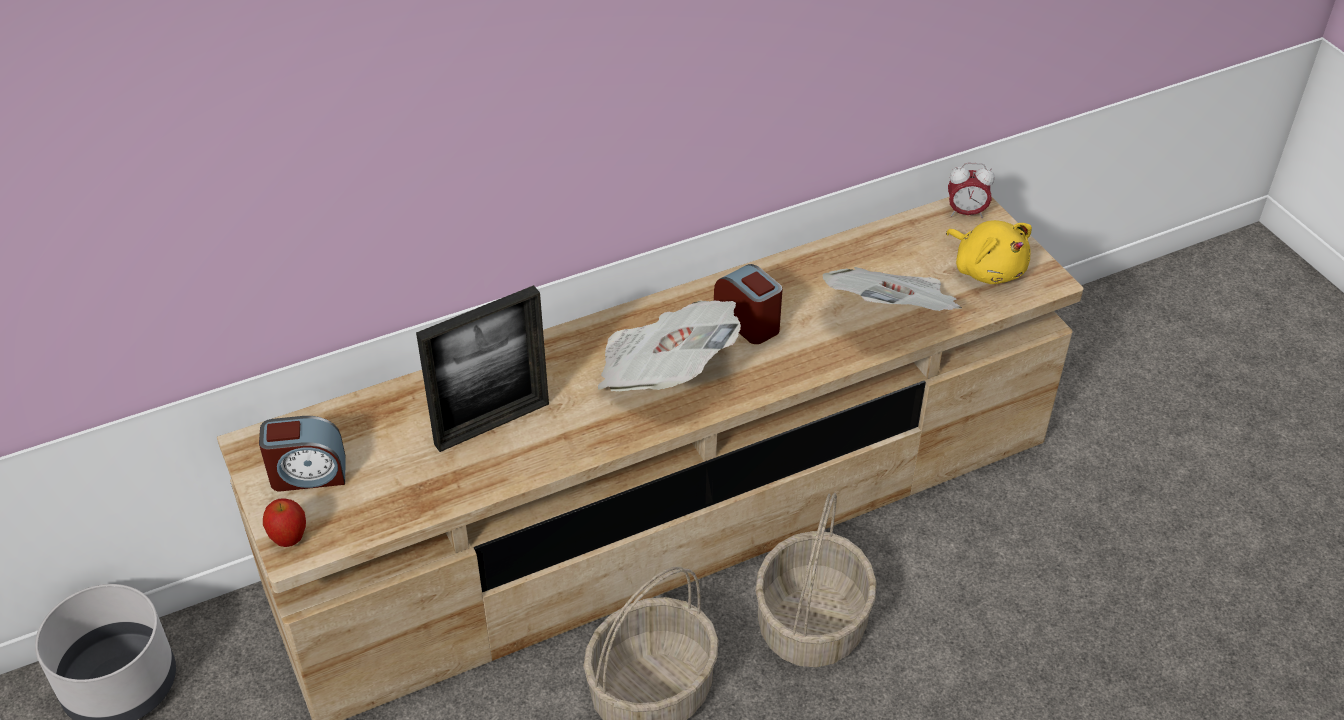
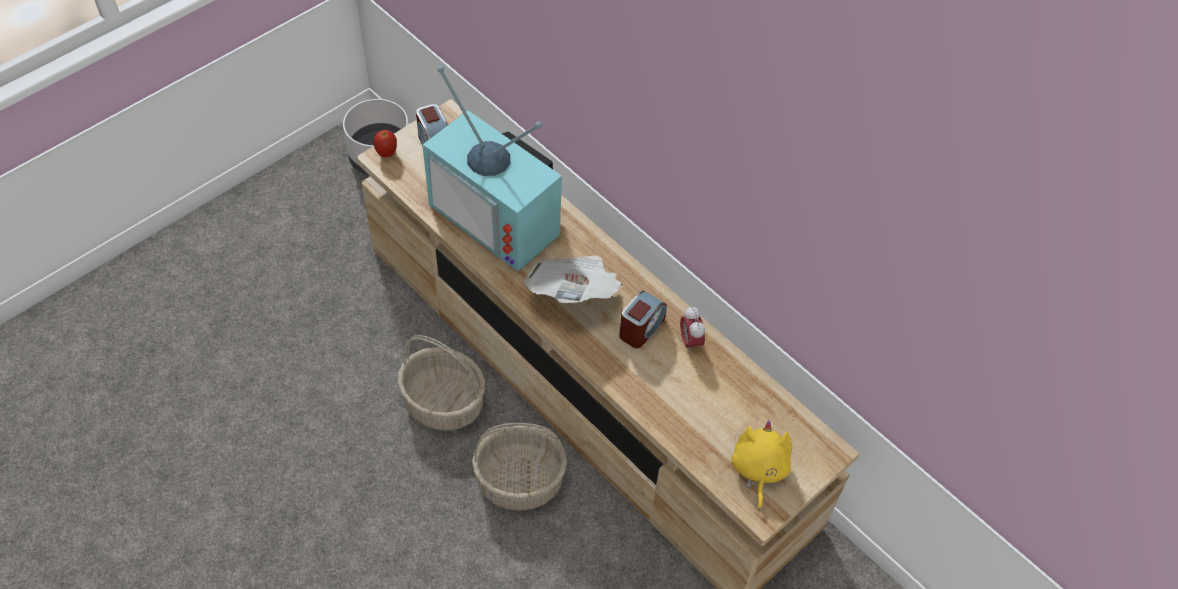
camera: 70 degrees right, 10 degrees up
(492, 424) = (500, 217): picture frame -> television
(892, 316) = (680, 414): newspaper -> none
(966, 213) = (819, 446): alarm clock -> alarm clock (690, 341)
(987, 269) = (758, 469): yellow plush toy -> yellow plush toy turned 150 degrees clockwise

